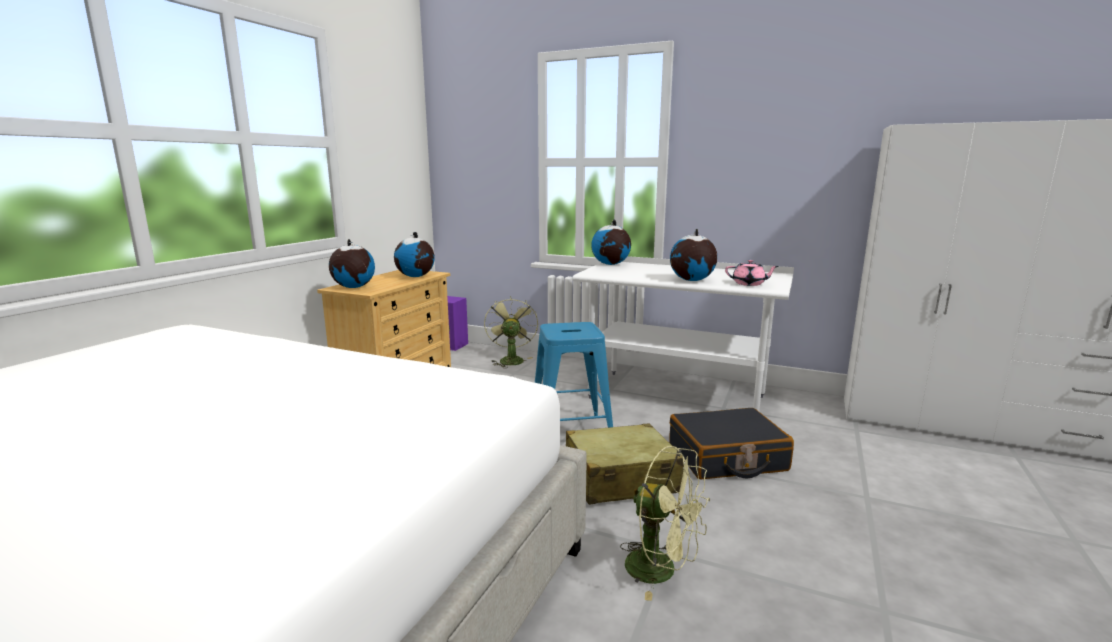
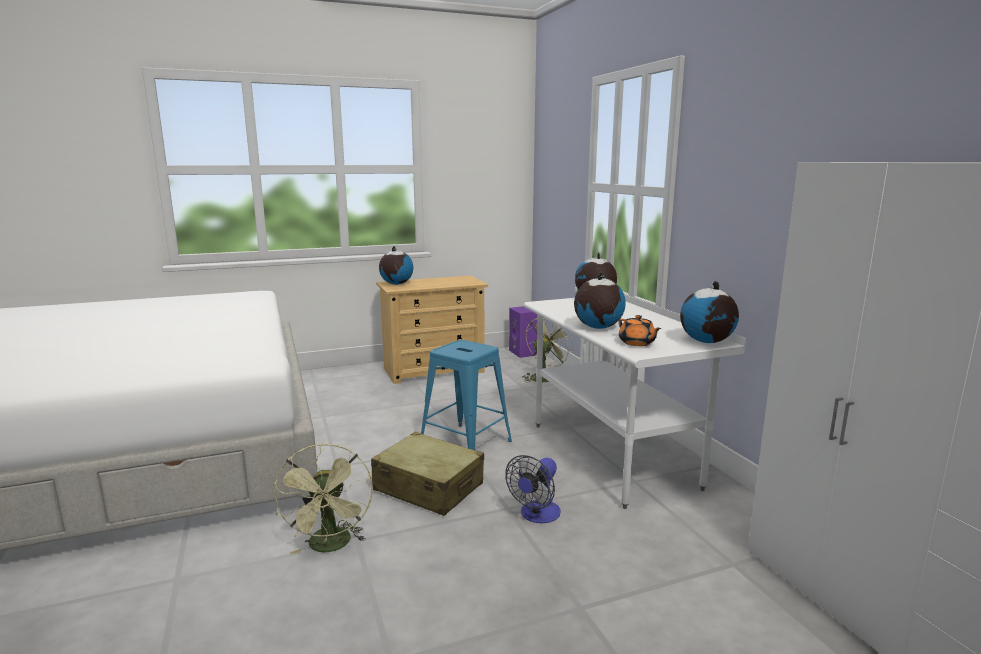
camera: 45 degrees right, 0 degrees up
(416, 276) = (455, 283): globe -> globe (707, 342)
(727, 458) = (536, 515): black suitcase -> fan
(749, 284) = (637, 343): pink teapot -> orange teapot

